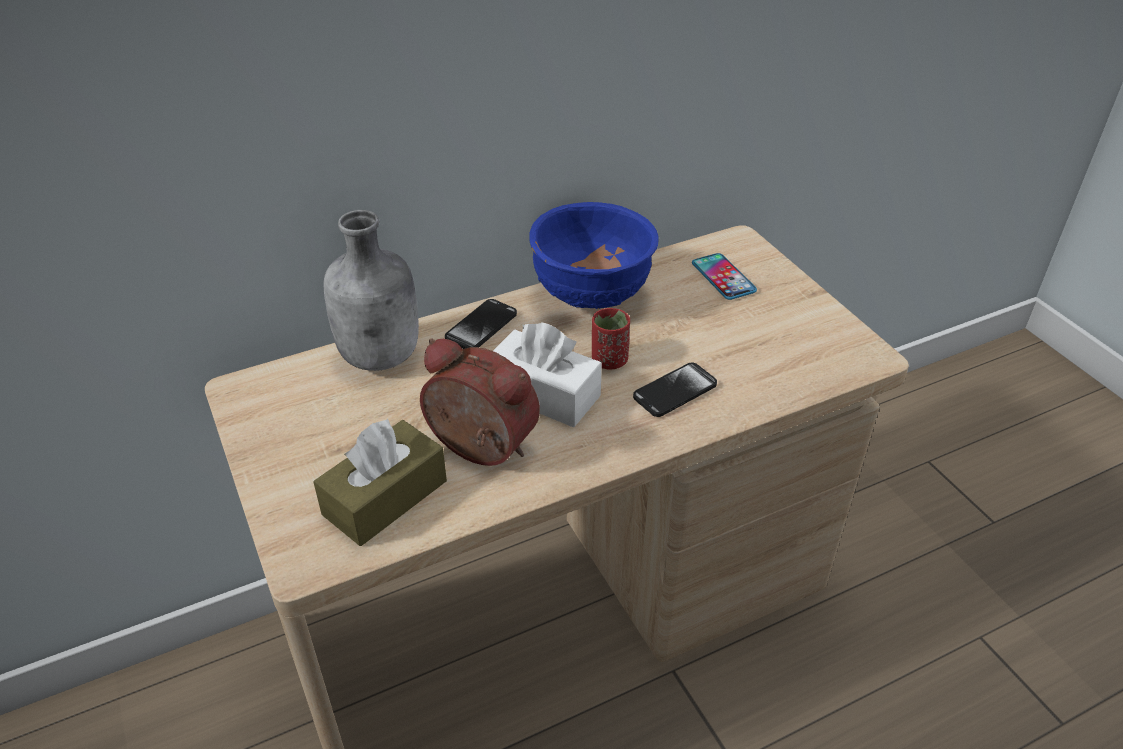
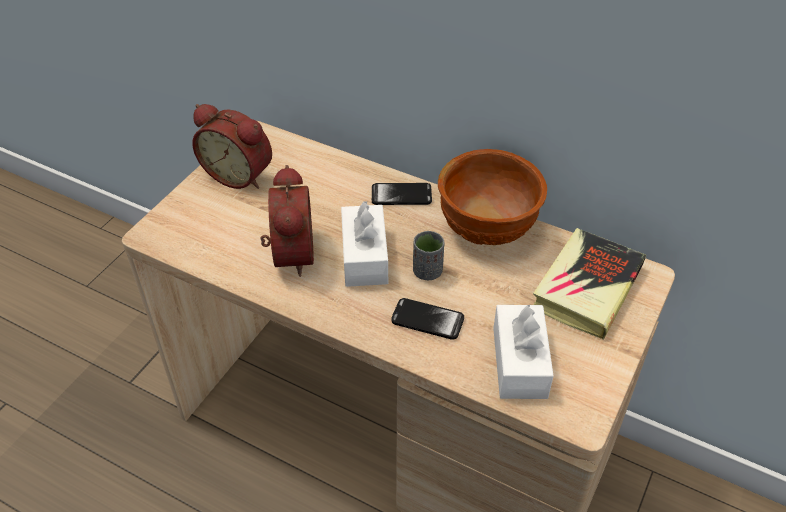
camera: 55 degrees right, 5 degrees up
(293, 433) = (240, 174): none -> alarm clock
(382, 356) = (333, 170): grey bottle -> none
(385, 497) = (220, 237): brown tissue box -> none
(593, 296) = (487, 230): blue bowl -> brown bowl
(609, 360) = (427, 271): red cup -> grey cup
(723, 277) = (587, 288): phone -> book
(778, 359) = (519, 362): none -> white tissue box

